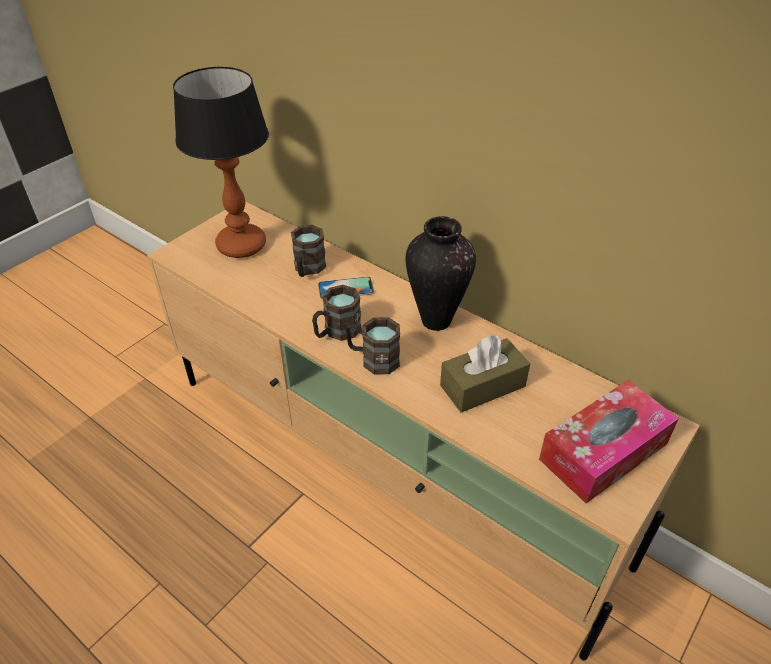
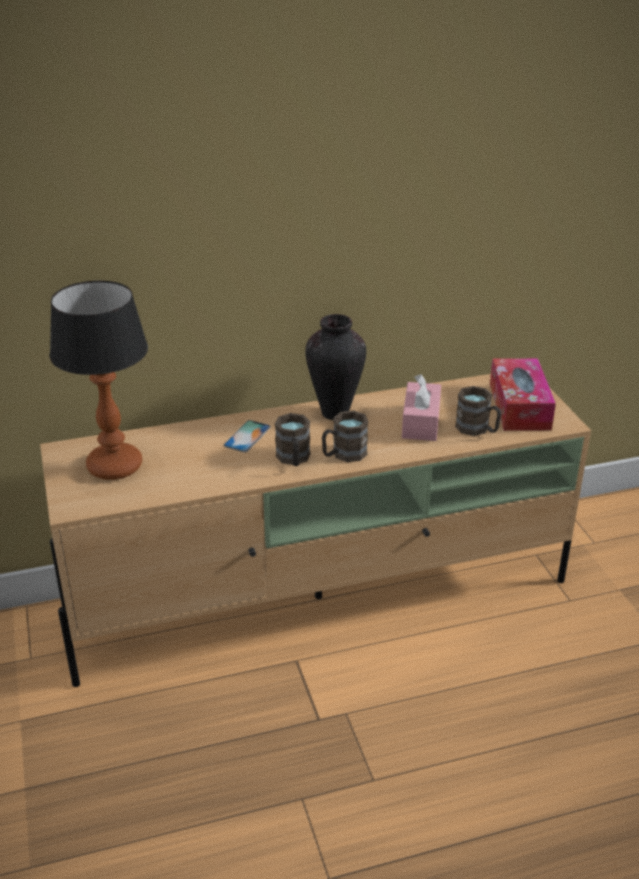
camera: 55 degrees left, 10 degrees down
(308, 269) = (198, 445): brown mug -> brown mug (477, 429)
(482, 386) = (420, 422): brown tissue box -> pink tissue box

